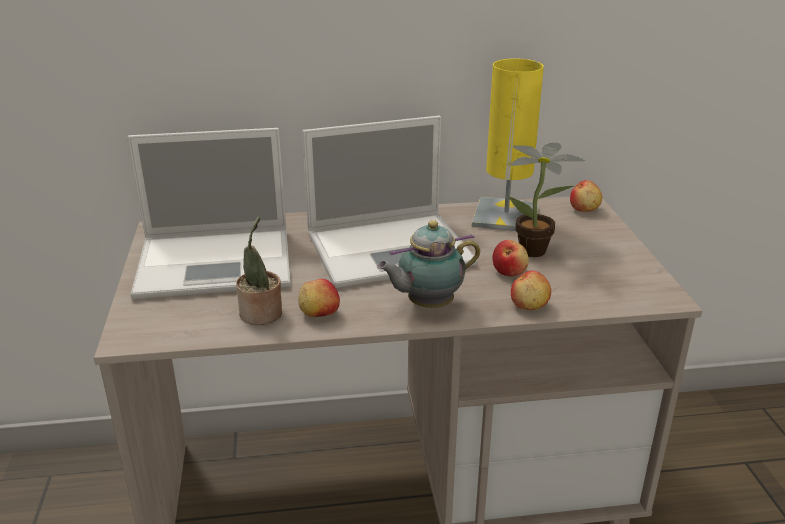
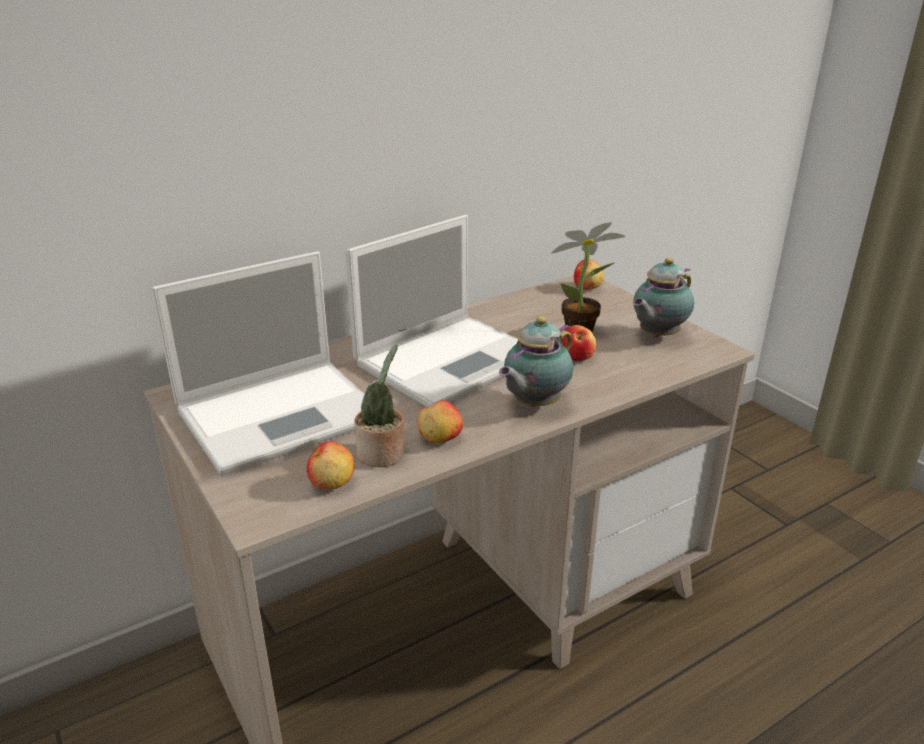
camera: 25 degrees left, 0 degrees up
(506, 216) = (527, 307): yellow table lamp -> none
(529, 305) = (622, 383): apple -> apple (332, 482)
(610, 269) = (656, 335): none -> teapot

